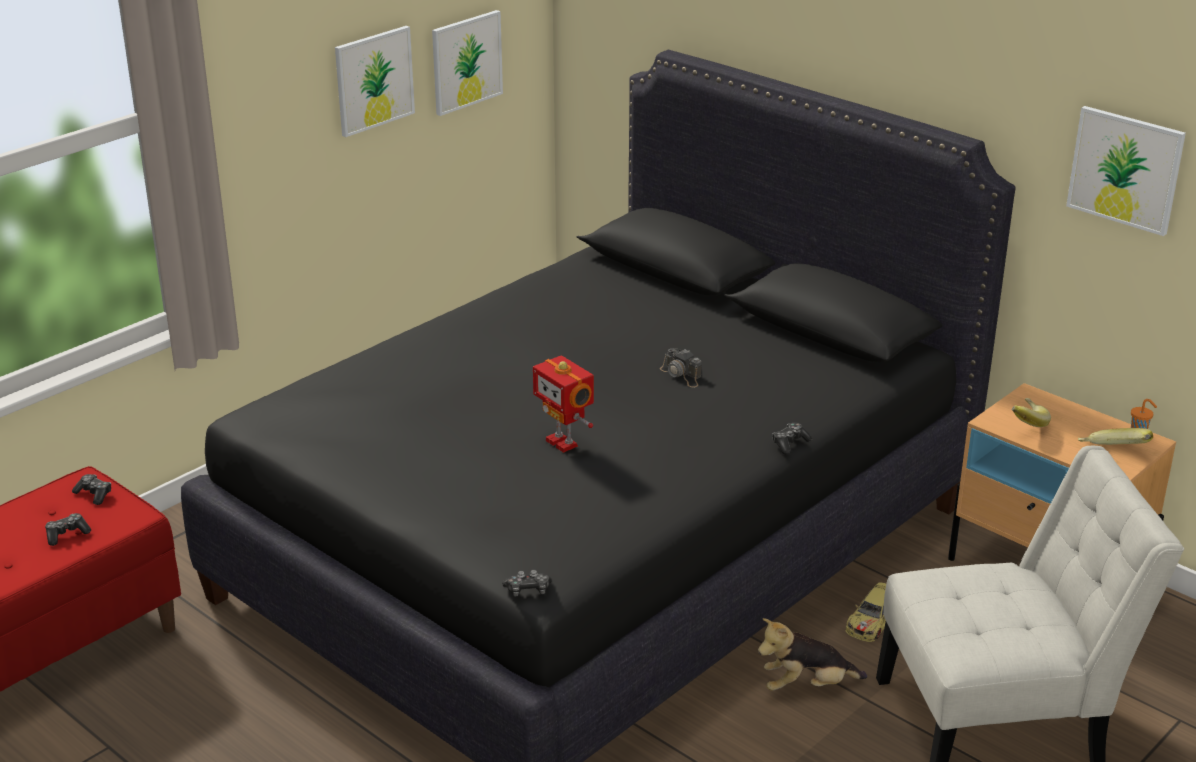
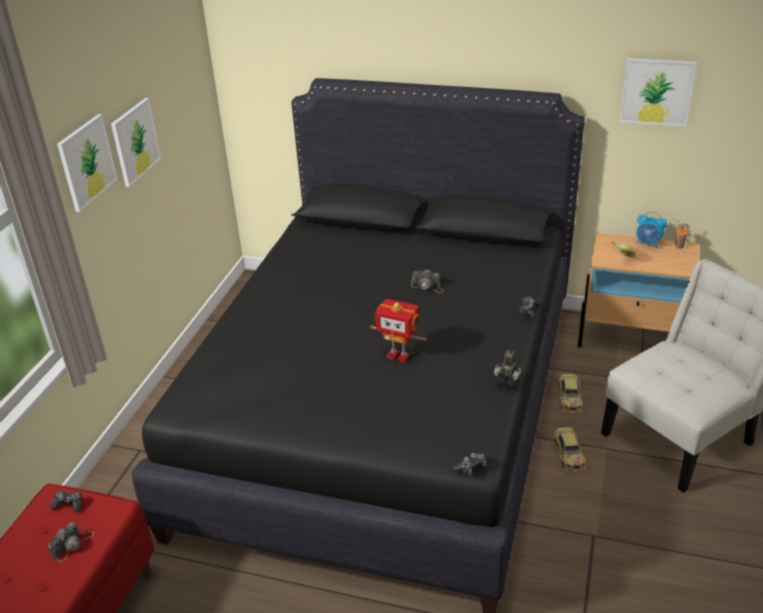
camera: 25 degrees left, 5 degrees up
(67, 534) = (72, 544): game controller -> camera
(466, 62) = (179, 115): picture -> picture (87, 162)
(672, 515) = (507, 382): none -> toy robot
(806, 686) = (569, 453): plush toy -> toy car
(1090, 419) = (648, 244): none -> alarm clock
(1112, 453) = (676, 260): banana -> none

